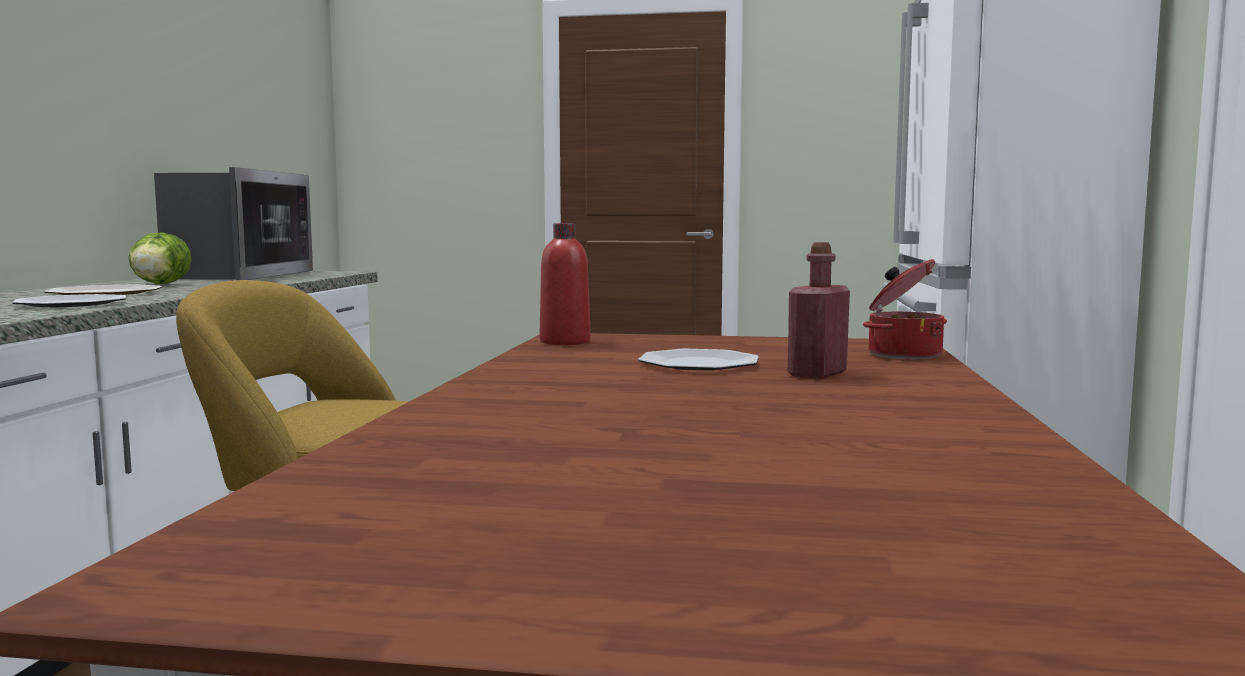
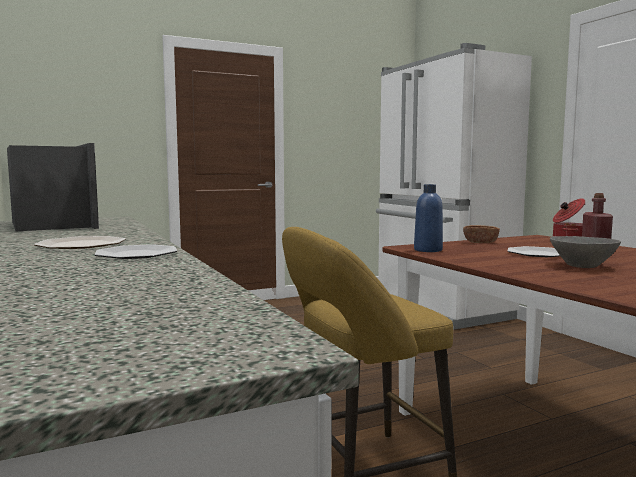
camera: 35 degrees left, 0 degrees up
(159, 284) = (59, 235): lettuce -> none
(565, 342) = (428, 250): red bottle -> blue bottle
(646, 386) = (582, 265): none -> grey bowl
(723, 340) = (480, 242): none -> brown bowl

